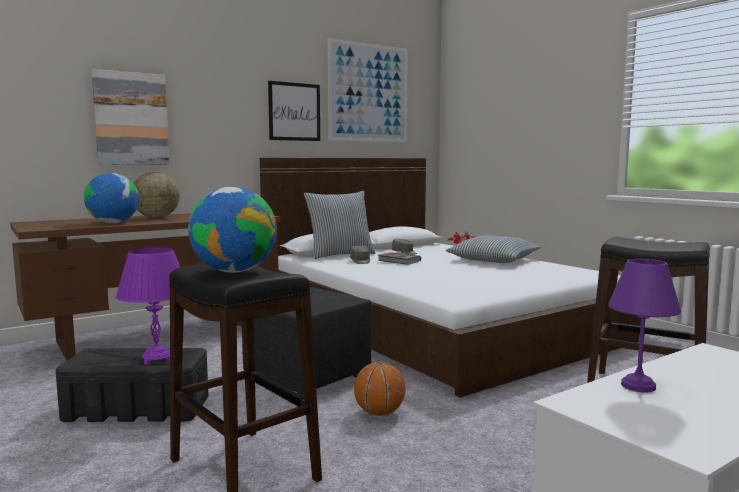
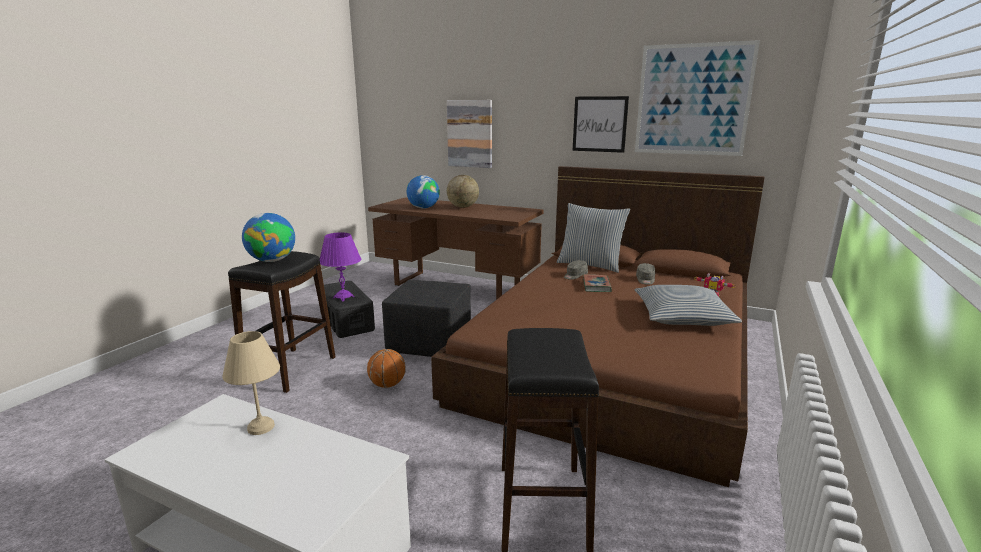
camera: 60 degrees right, 10 degrees up
(432, 322) = (614, 355): white bed -> brown bed
(638, 385) = (262, 427): purple table lamp -> beige table lamp

